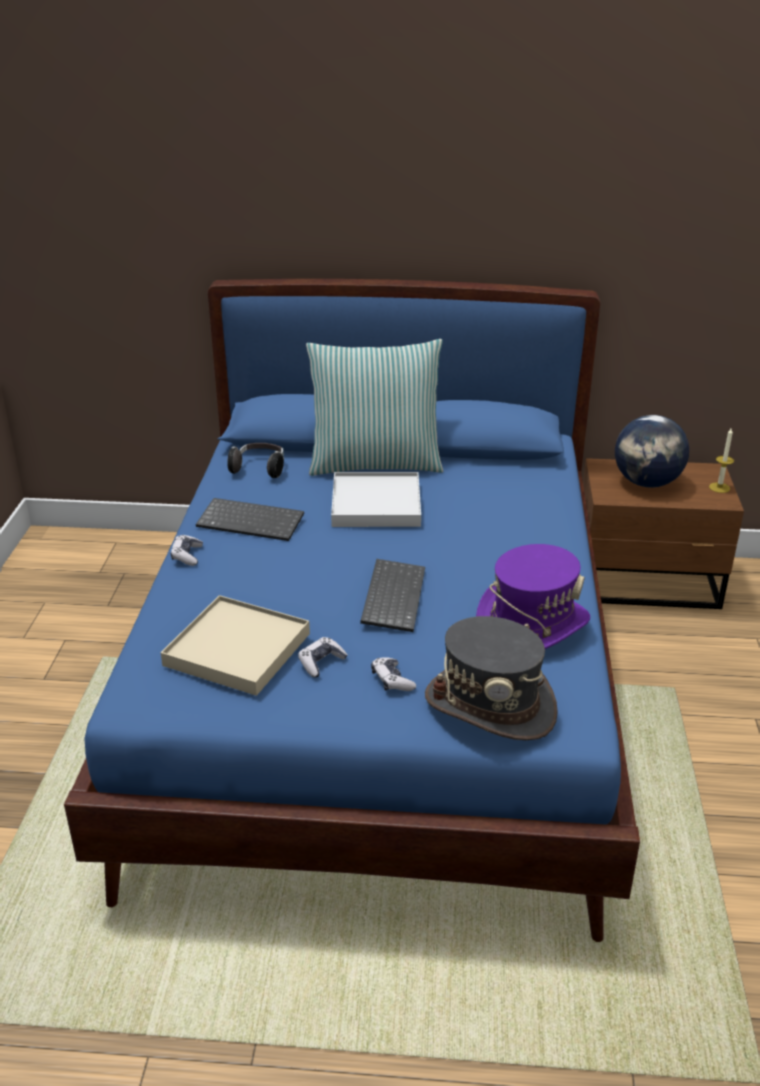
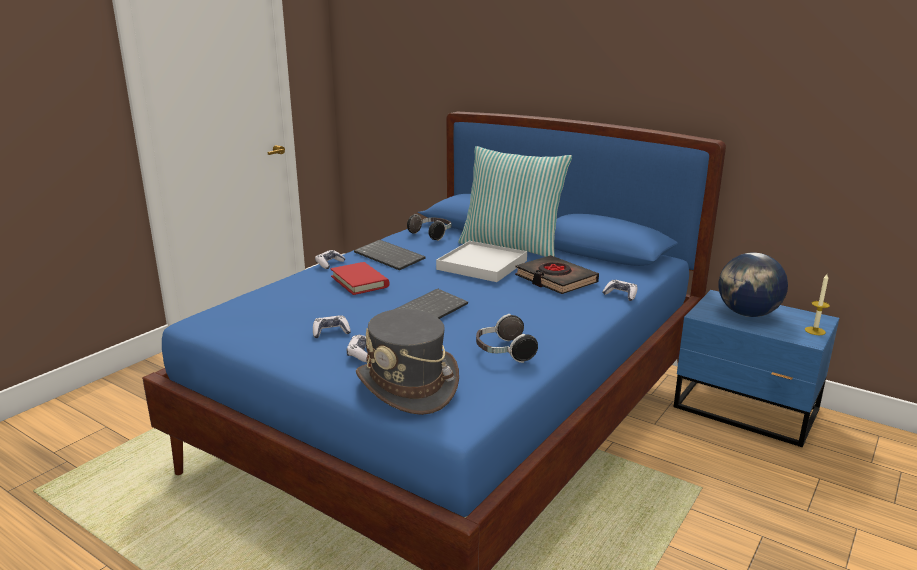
camera: 30 degrees right, 10 degrees down
(237, 650) = (289, 311): beige tray -> none
(266, 574) = (359, 281): none -> red book
(476, 503) = (555, 279): none -> black book
(531, 625) = (503, 352): purple hat -> headphones
(561, 507) = (620, 295): none -> game controller
(648, 582) = (747, 410): brown nightstand -> blue nightstand

